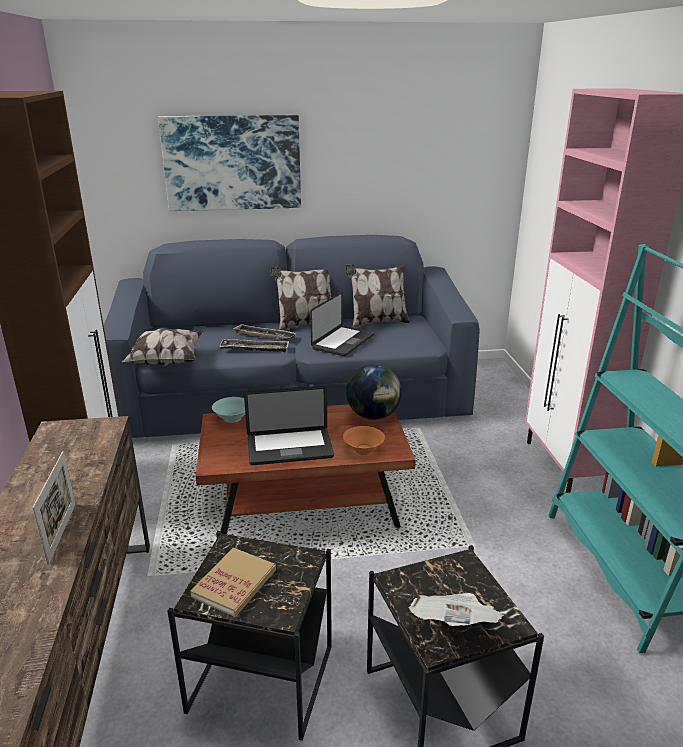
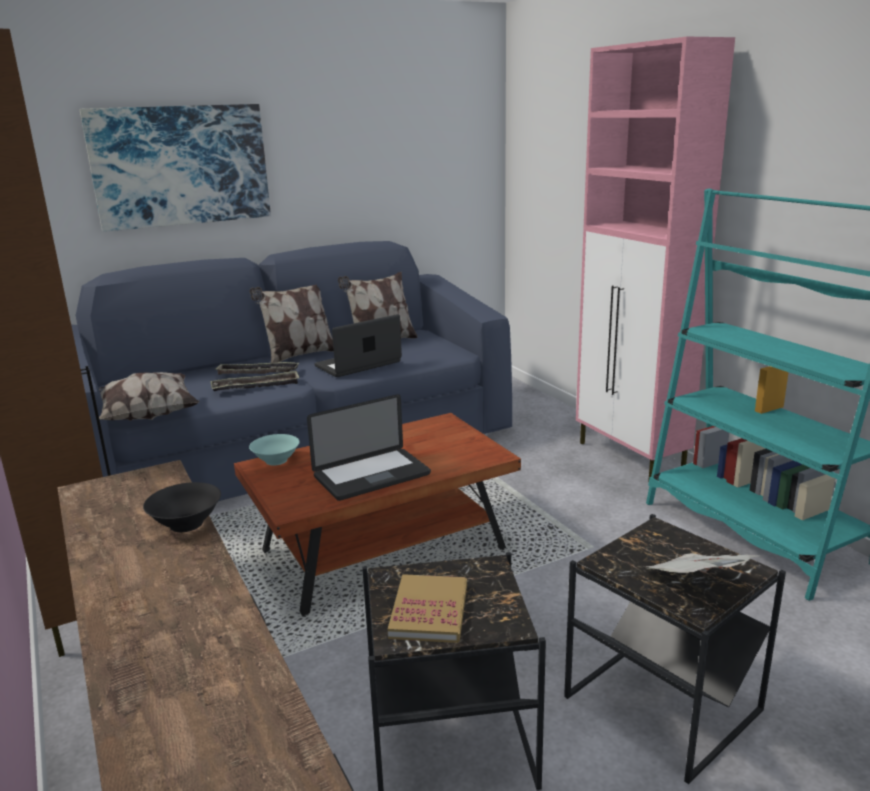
camera: 20 degrees left, 5 degrees down
(62, 532) = (204, 590): picture frame -> none
(91, 474) = (186, 524): none -> black bowl
(343, 342) = (358, 364): laptop -> laptop turned 135 degrees counterclockwise
(363, 449) = (457, 460): orange bowl -> none
(373, 416) = (443, 428): globe -> none

